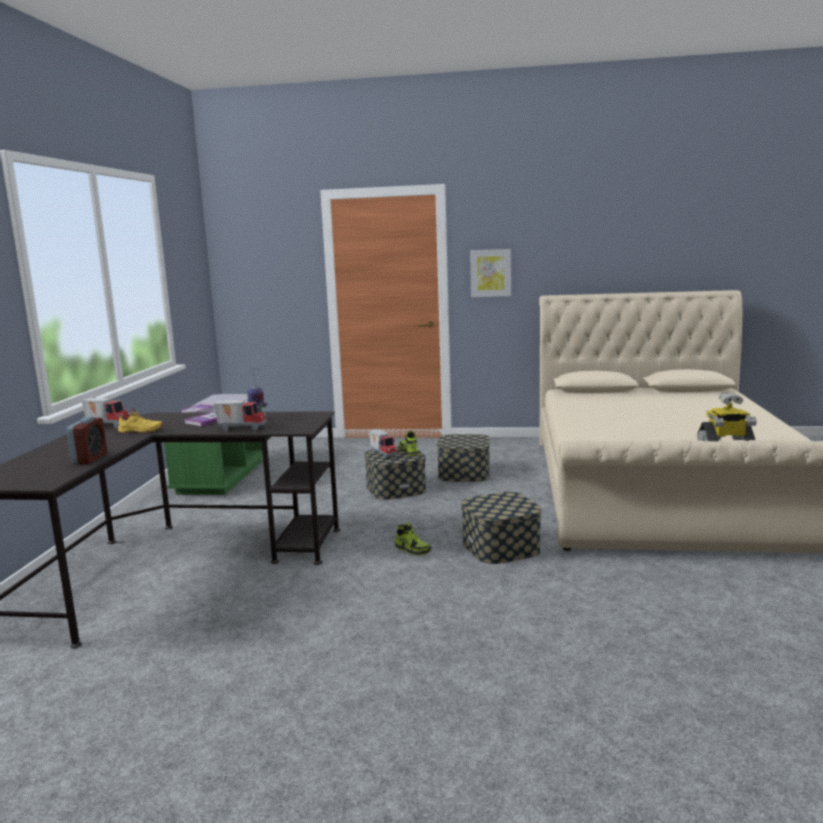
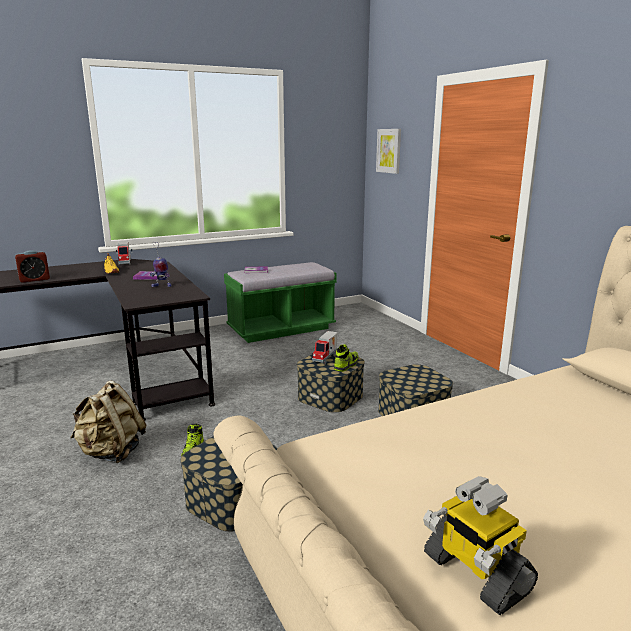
camera: 55 degrees right, 5 degrees up
(242, 428) = (132, 288): toy truck -> none
(363, 582) = (111, 453): none -> beige backpack
(490, 273) = (579, 183): picture -> picture (389, 151)

